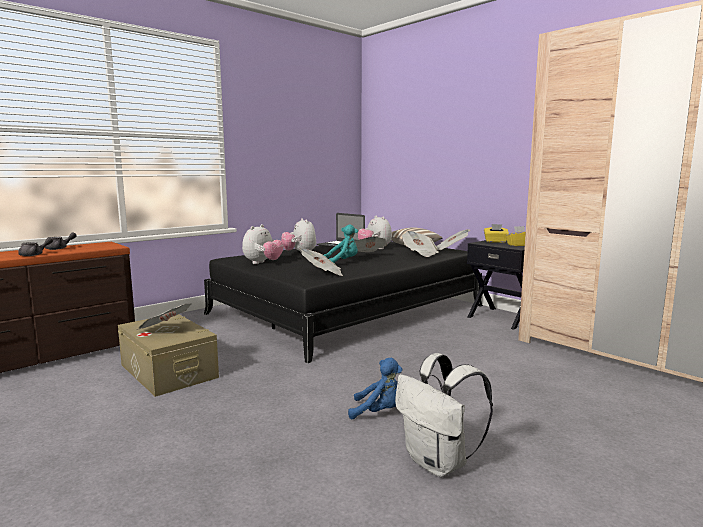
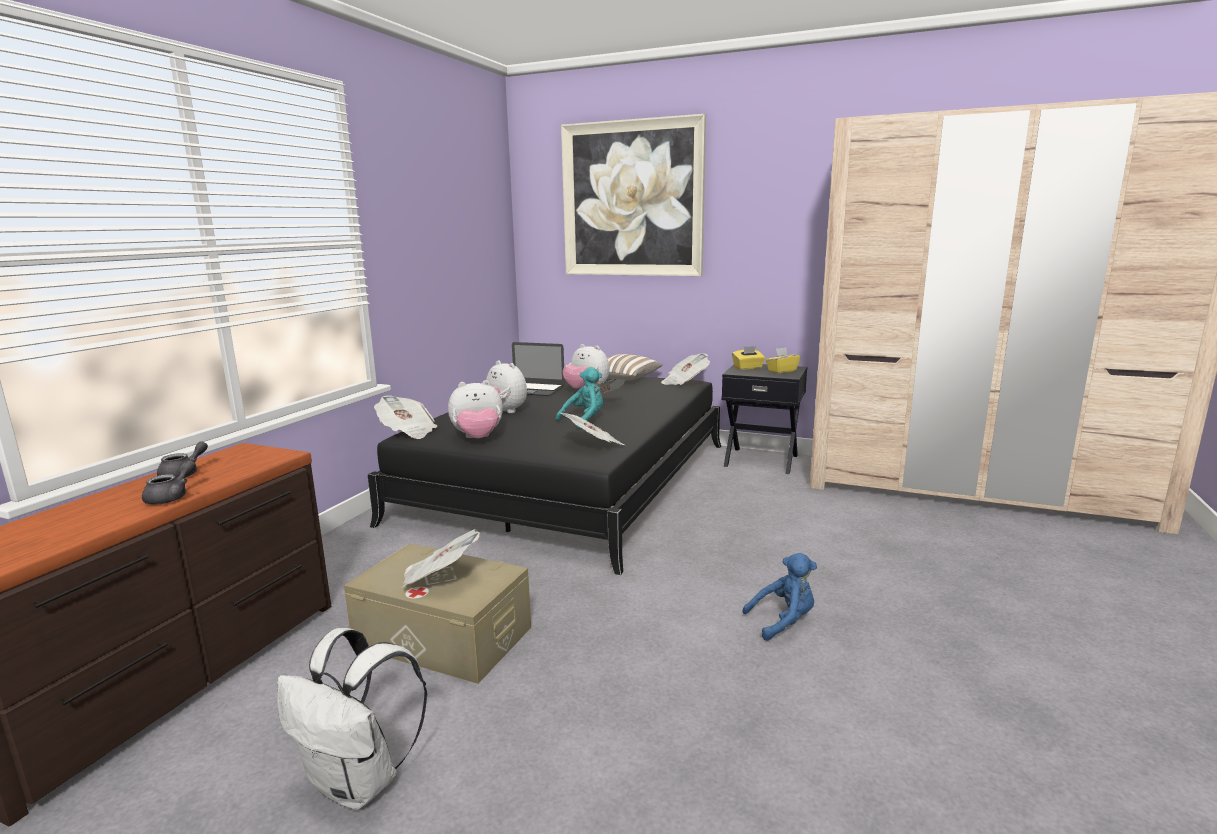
camera: 25 degrees left, 5 degrees up
(262, 263) = (478, 438): plush toy -> plush toy turned 75 degrees clockwise
(419, 254) = (659, 393): newspaper -> newspaper (407, 432)
(430, 115) = (632, 199): none -> picture
(439, 463) = (913, 667): white backpack -> white backpack (359, 782)

